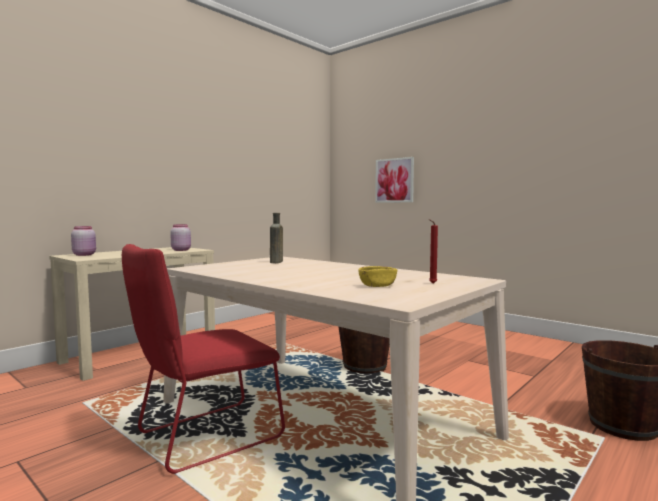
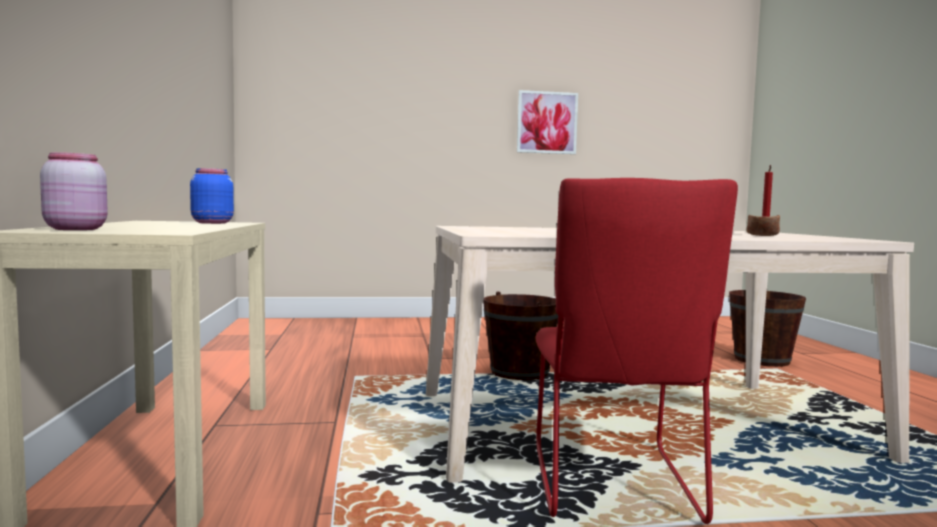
camera: 50 degrees left, 0 degrees up
(181, 250) = (211, 223): pink jar -> blue jar
(276, 262) = (505, 228): brown bottle -> none
(377, 285) = (762, 235): yellow bowl -> brown bowl
(394, 180) = (366, 130): picture -> picture (547, 122)

